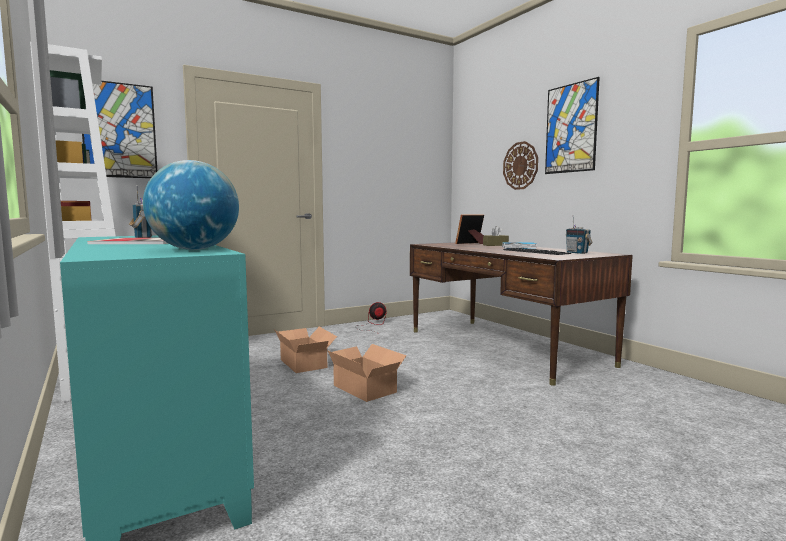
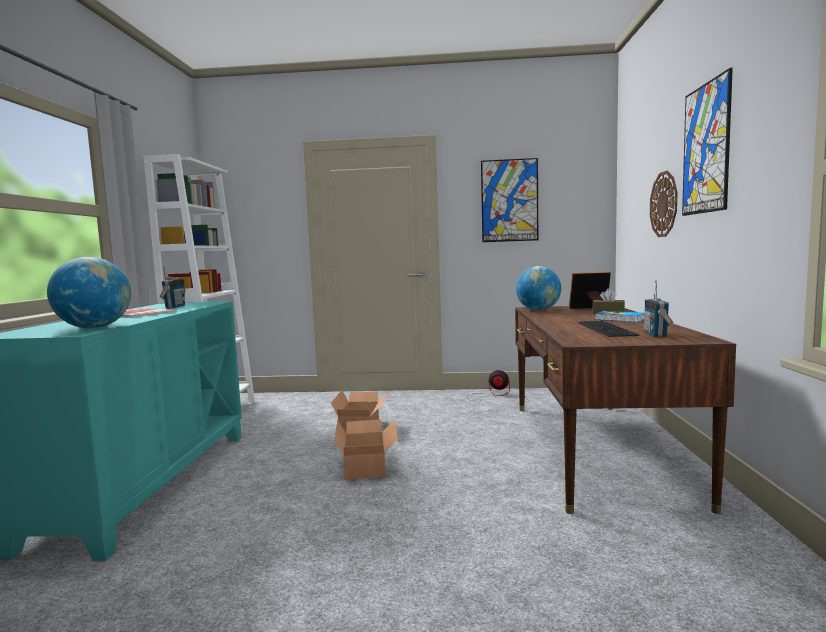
camera: 35 degrees right, 0 degrees up
(119, 130) = (255, 207): picture -> picture (509, 200)
(438, 245) = (538, 310): none -> globe

